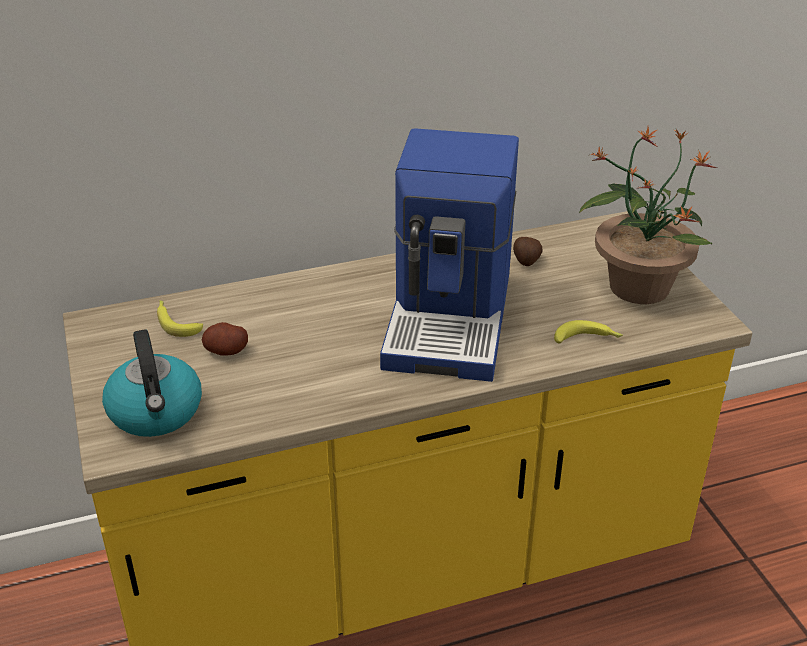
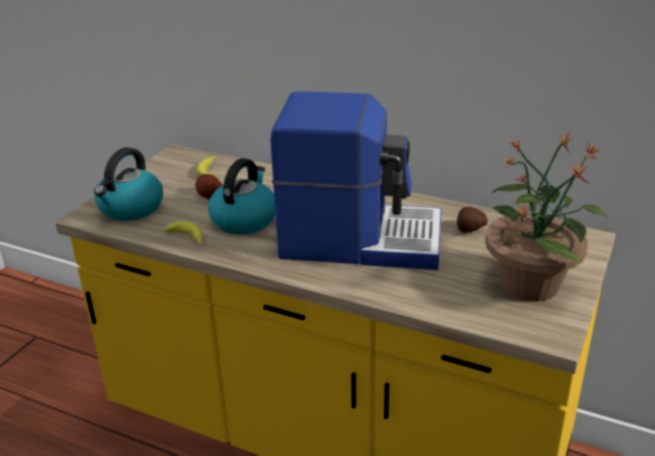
camera: 45 degrees right, 5 degrees down
(310, 357) = (244, 219): none -> kettle
(451, 318) = (360, 239): coffee machine -> coffee machine turned 135 degrees counterclockwise
(587, 339) = (429, 296): banana -> banana (188, 239)

